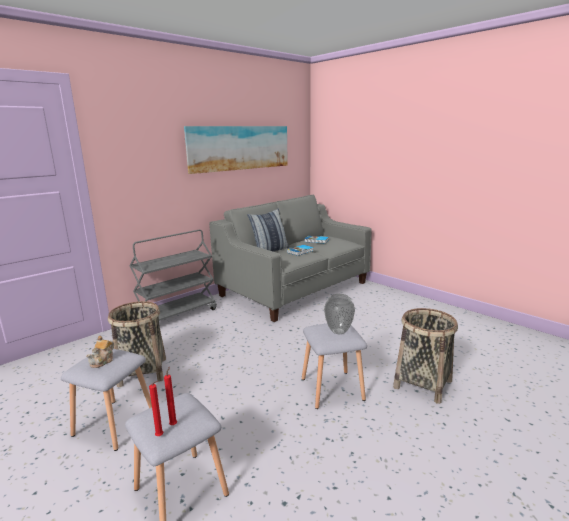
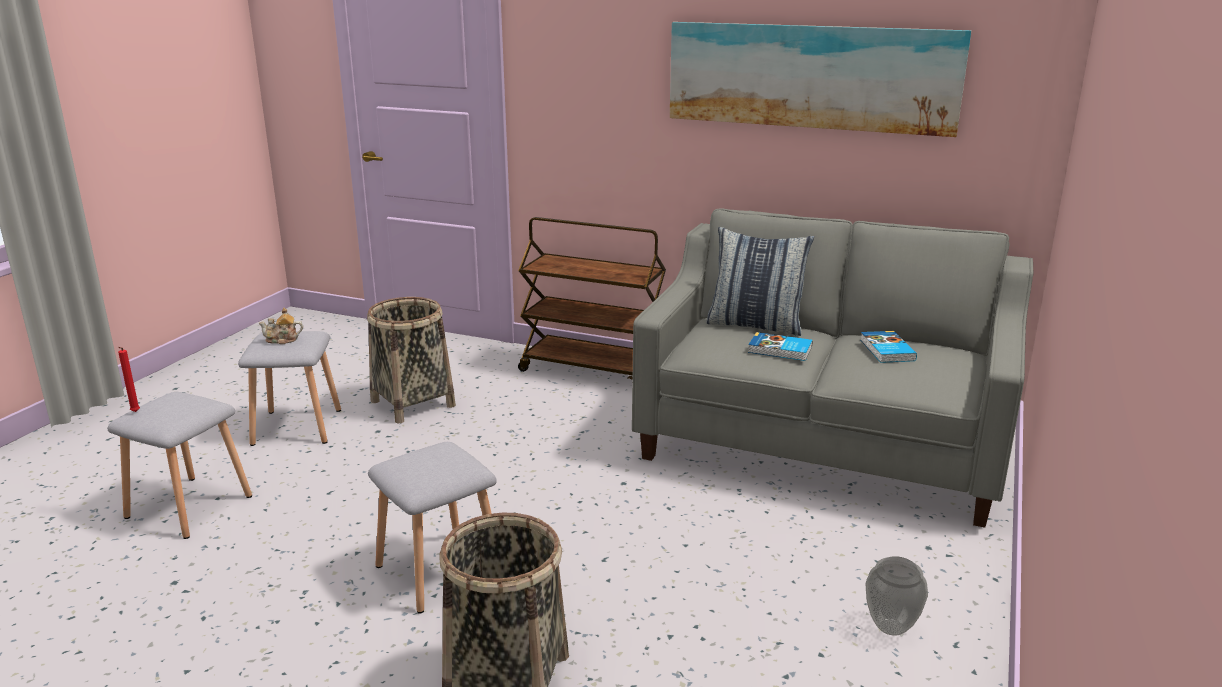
camera: 65 degrees right, 5 degrees up
(174, 424) = (156, 413): red candle -> none
(177, 315) = (593, 371): grey cart -> brown cart
(339, 332) = (429, 469): vase -> vase (890, 628)

